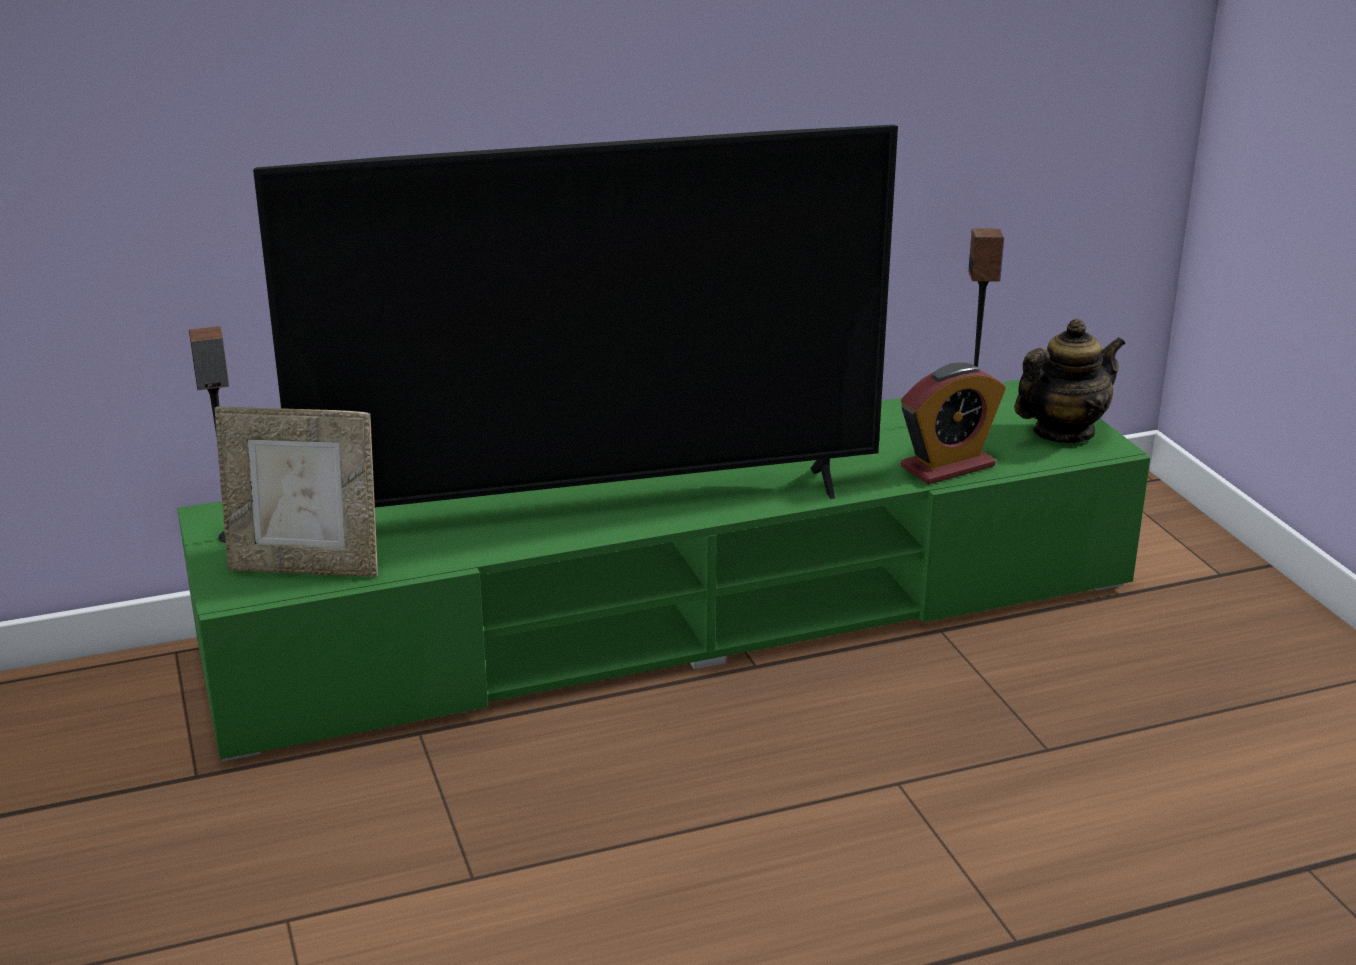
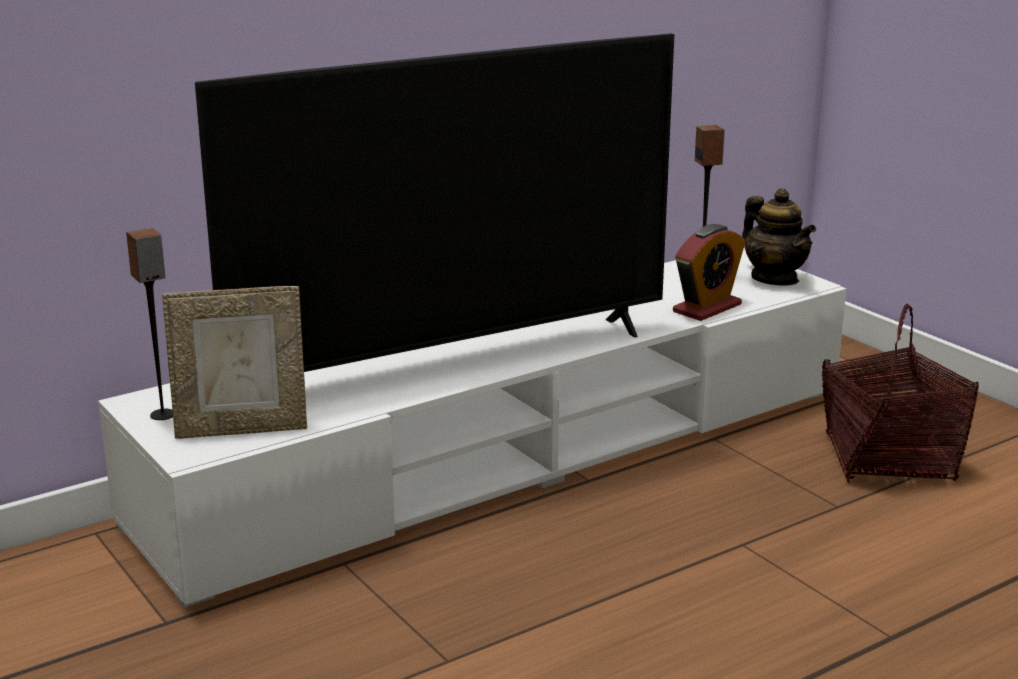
camera: 15 degrees left, 5 degrees down
(680, 617) = (510, 454): green tv stand -> white tv stand
(1063, 432) = (775, 279): teapot -> teapot turned 105 degrees clockwise
(1152, 691) = (889, 458): none -> basket

